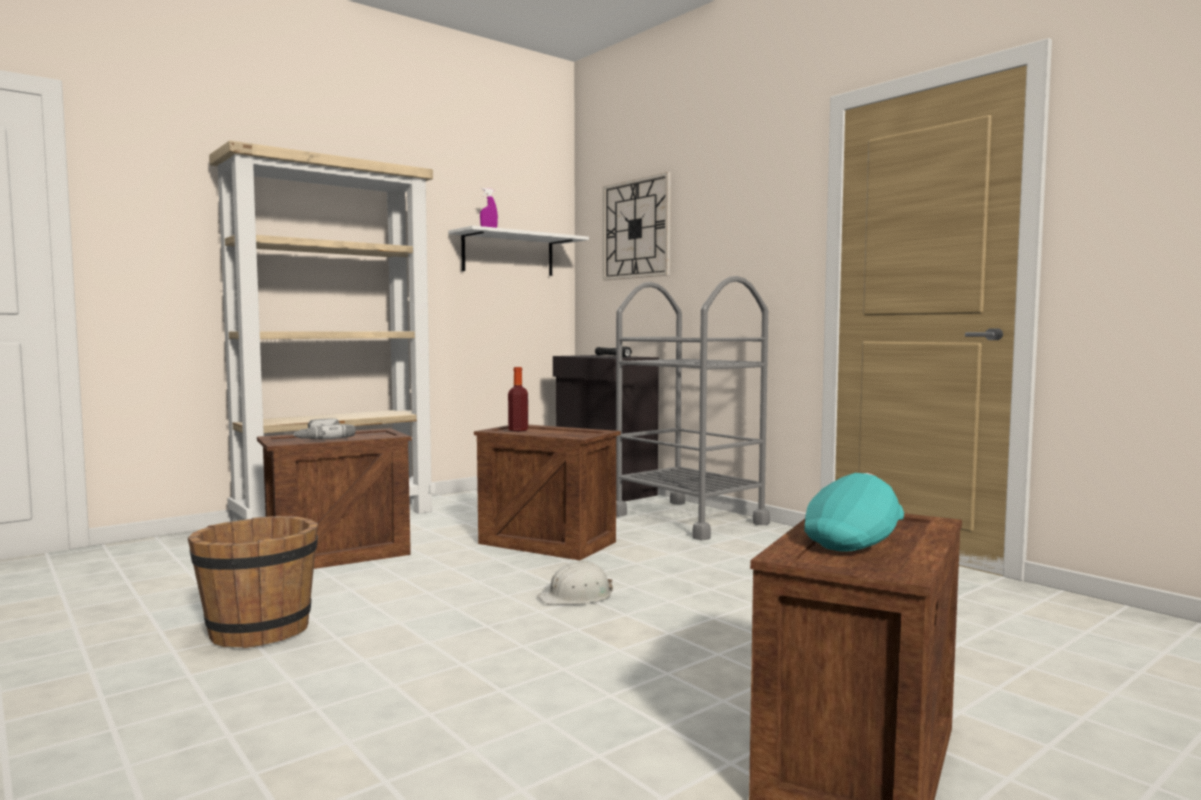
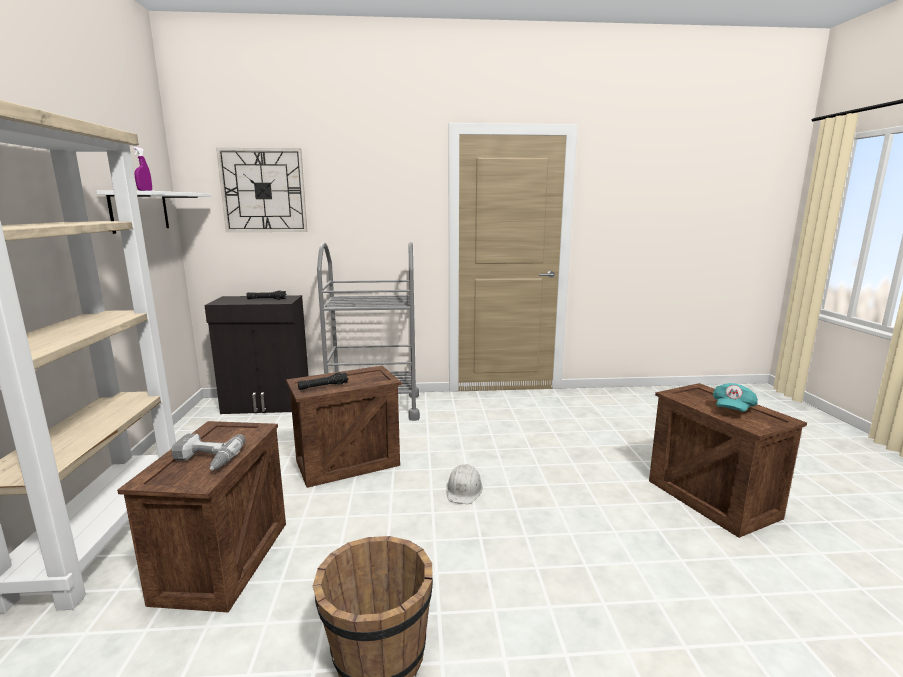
camera: 55 degrees left, 10 degrees up
(518, 430) = (323, 386): bottle -> black flashlight
(855, 541) = (732, 409): turquoise cap -> turquoise cap turned 135 degrees counterclockwise

